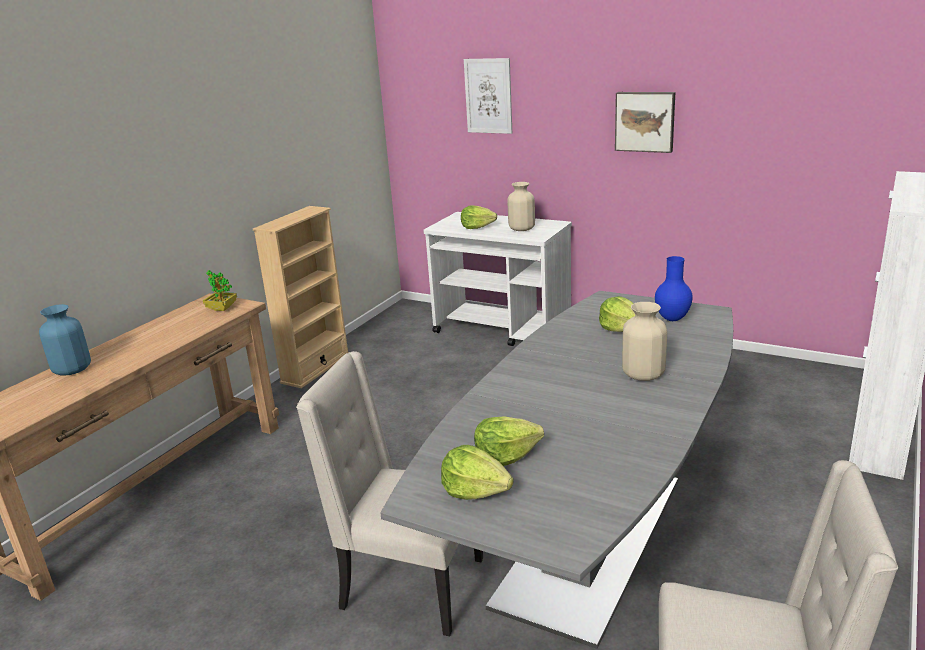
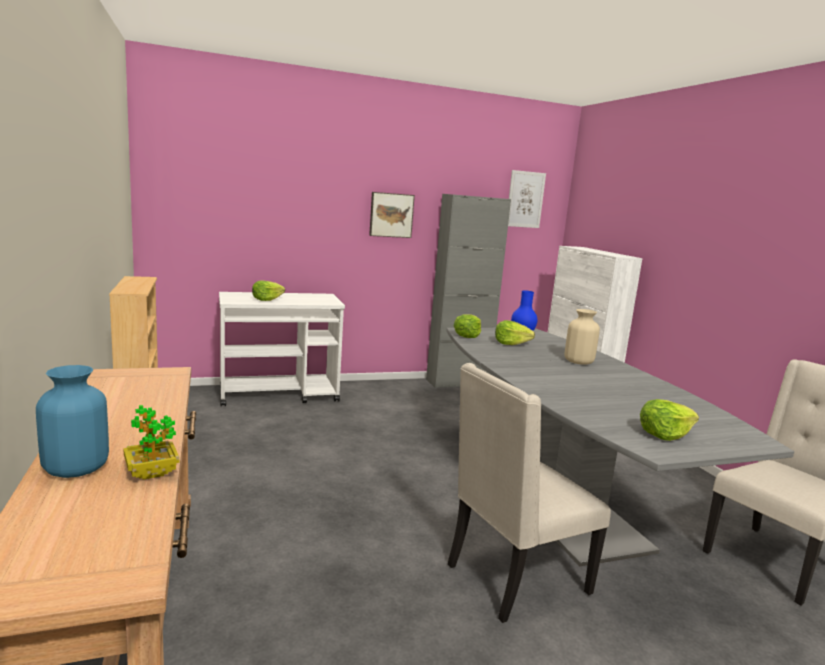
camera: 50 degrees left, 10 degrees down
(222, 308) = (149, 378): potted plant -> potted plant (151, 473)
(488, 96) = (257, 187): picture -> picture (525, 199)
(506, 455) = (628, 413): lettuce -> lettuce (467, 335)
(521, 229) = (307, 299): beige vase -> none
(737, 360) = (457, 382): none -> grey cabinet

